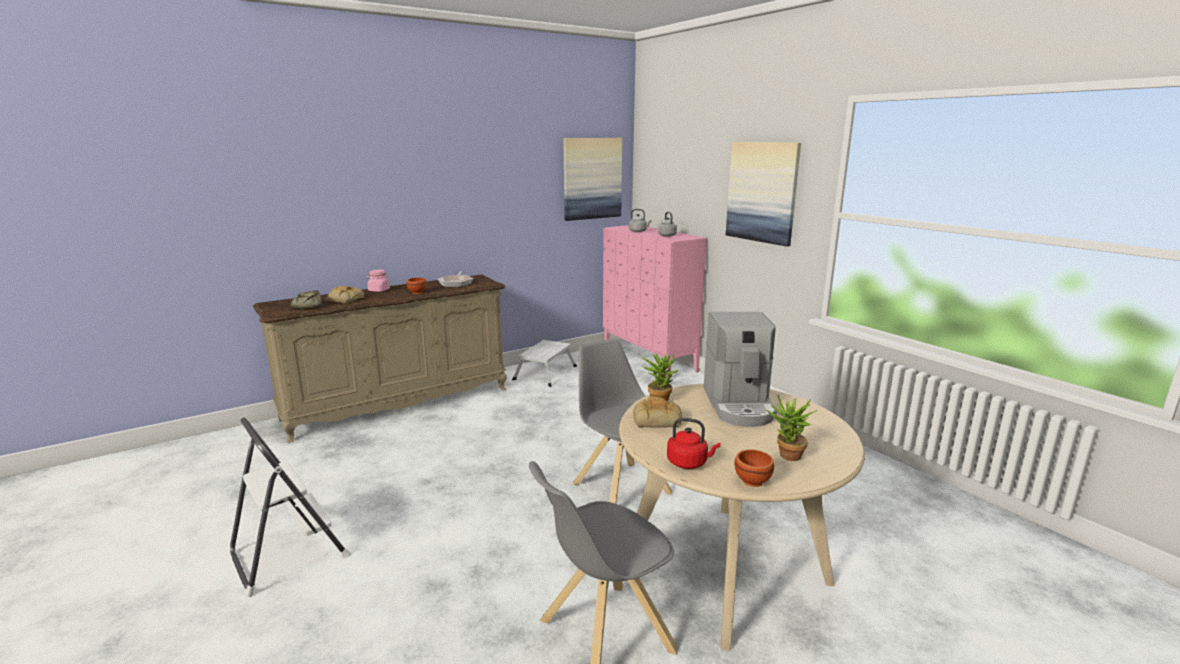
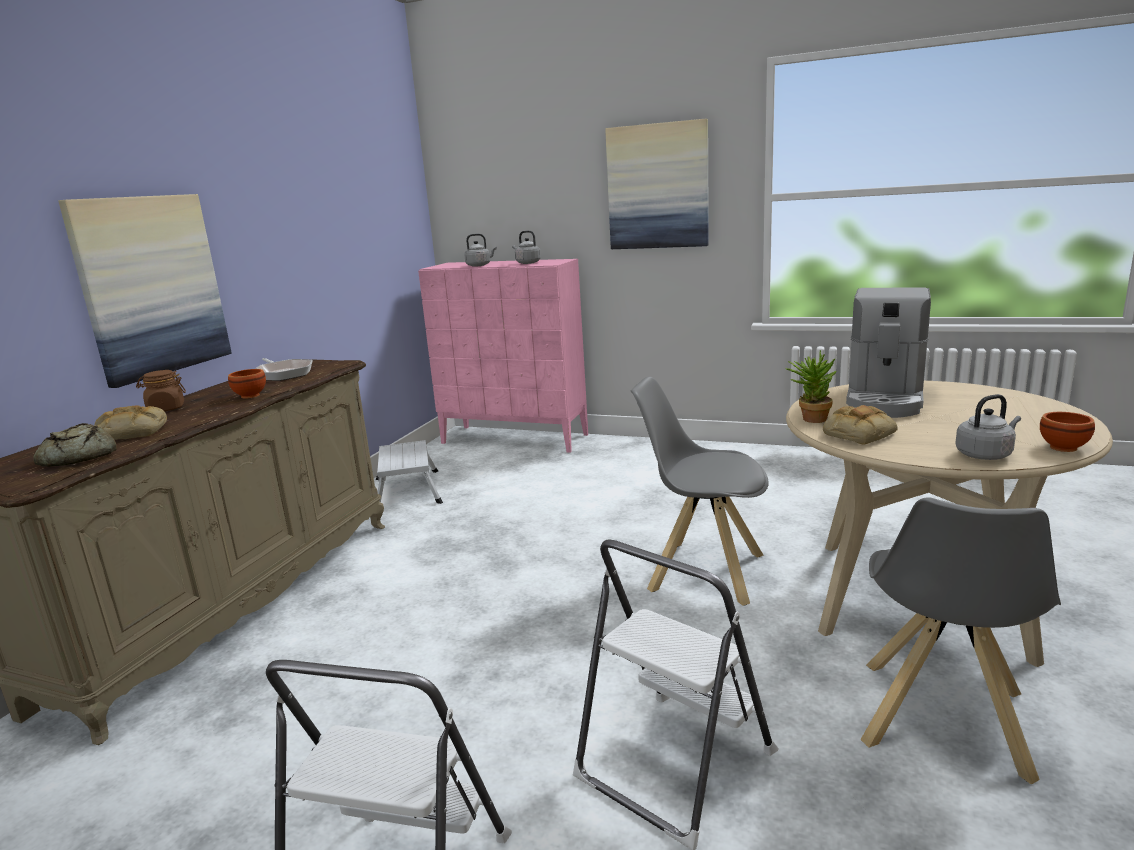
camera: 35 degrees left, 0 degrees up
(379, 290) = (166, 409): pink jar -> brown jar
(442, 570) = (670, 766): none -> white step ladder
(592, 178) = (390, 200): picture -> picture (151, 286)
(689, 463) = (985, 454): red kettle -> grey kettle
(739, 405) = (884, 400): coffee machine -> coffee machine turned 60 degrees clockwise
(786, 456) = (1027, 421): potted plant -> none

